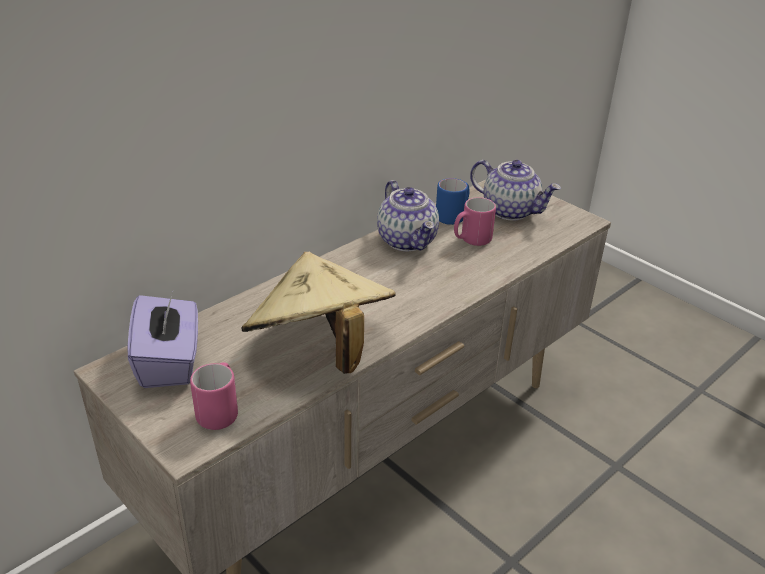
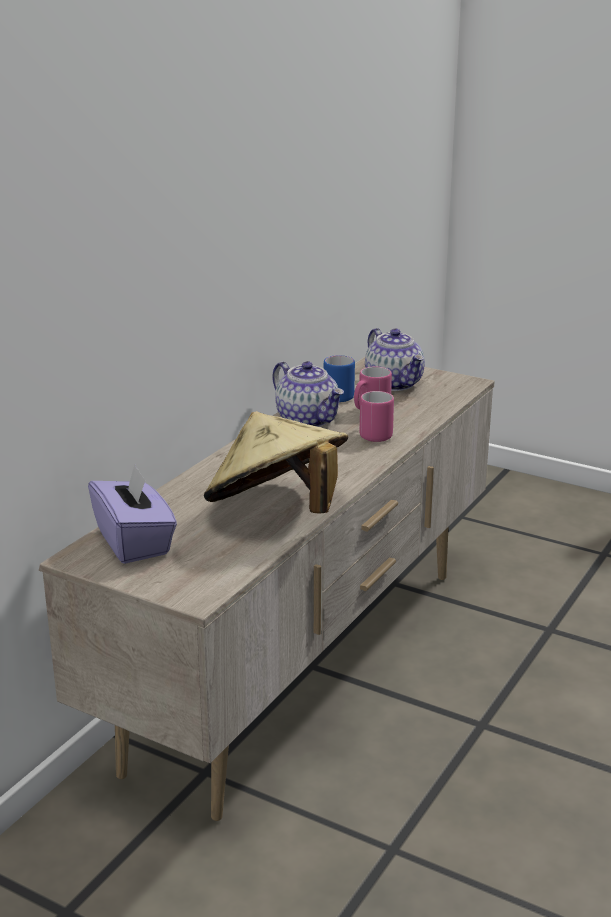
camera: 15 degrees left, 10 degrees down
(220, 411) = (211, 568): pink mug -> pink mug (375, 434)
(511, 210) = (395, 384): teapot -> teapot turned 45 degrees clockwise

